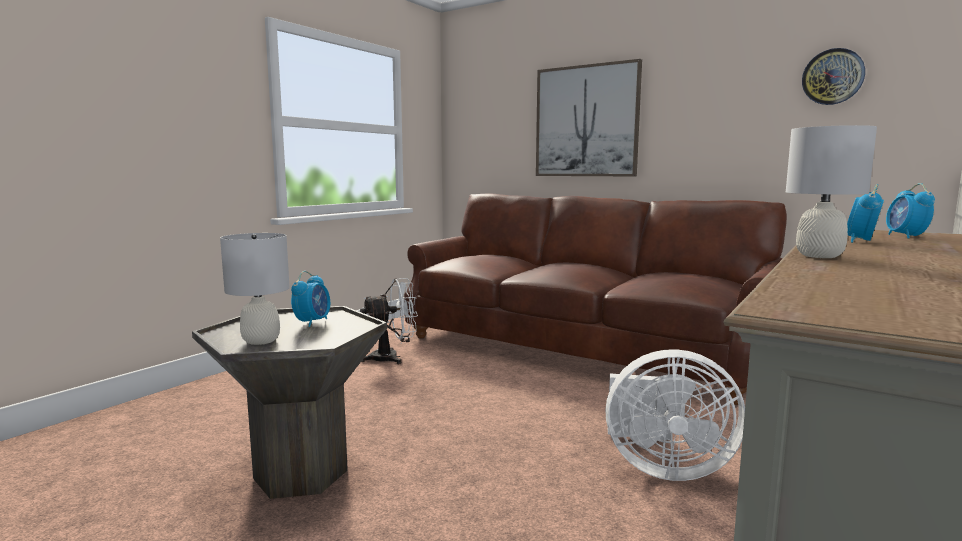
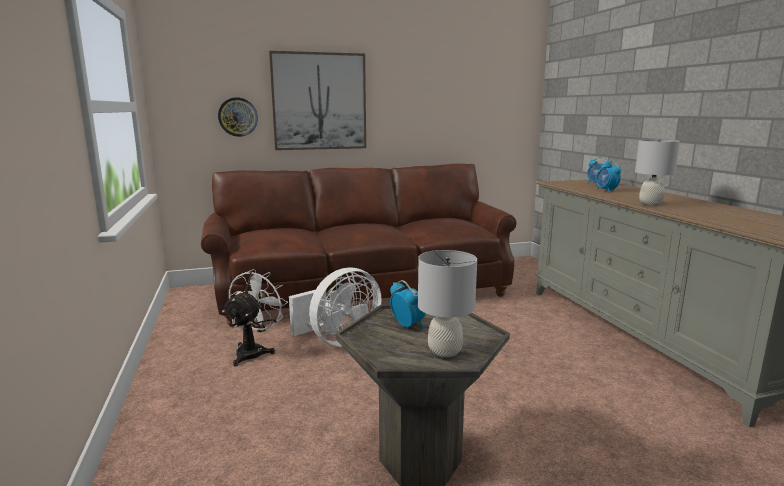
camera: 50 degrees left, 5 degrees up
(662, 467) = (546, 342): white fan -> white fan (339, 341)
(832, 77) = (484, 82): wall clock -> wall clock (238, 117)

